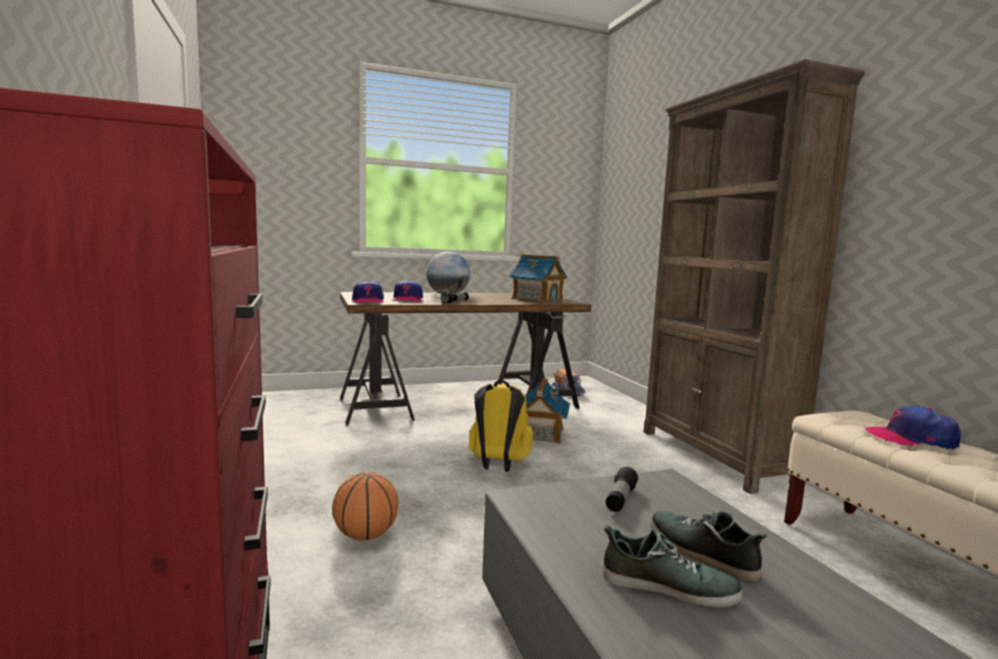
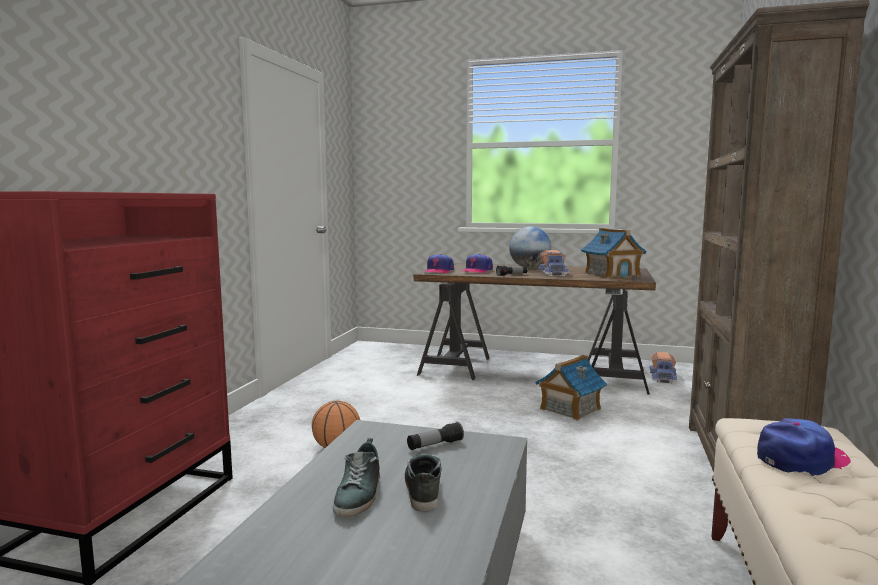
camera: 35 degrees right, 0 degrees up
(487, 299) = (553, 273): none -> toy truck
(498, 465) = (493, 426): yellow backpack -> none
(668, 585) = (359, 494): shoe -> shoe turned 45 degrees clockwise
(911, 439) = (802, 459): cap -> cap turned 105 degrees clockwise

